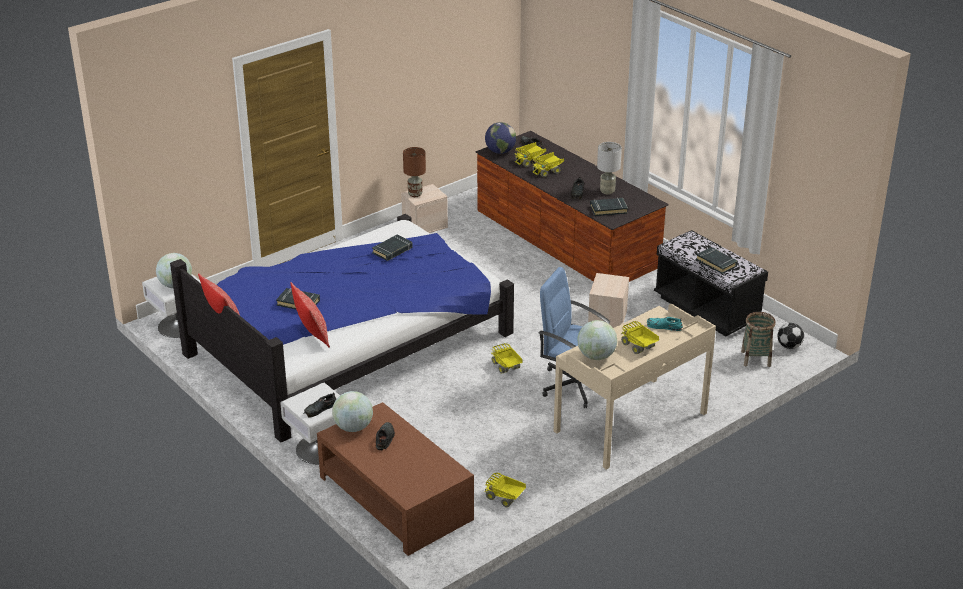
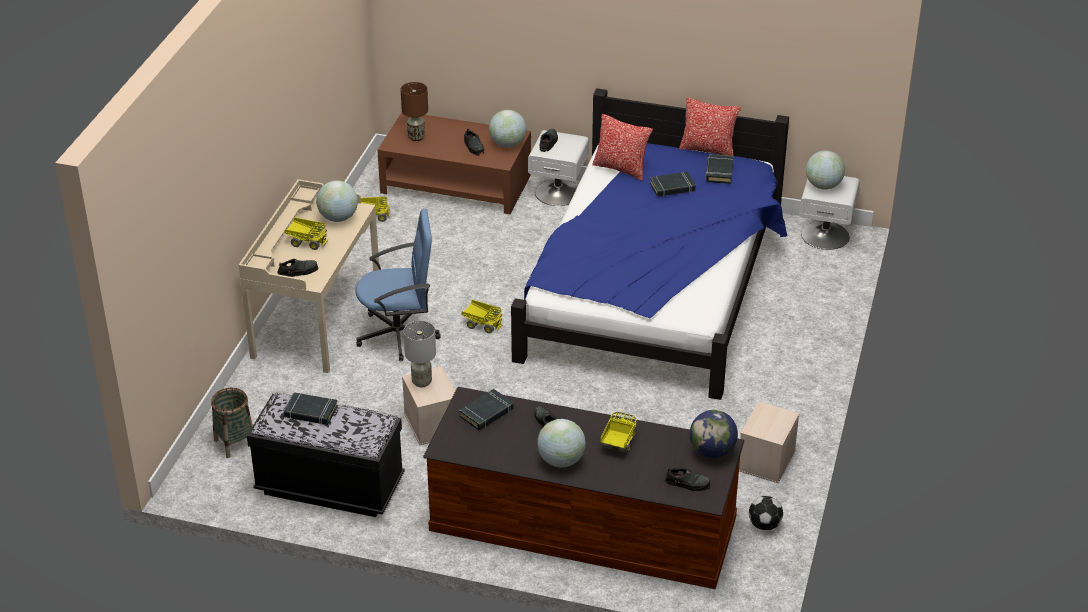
camera: 145 degrees right, 5 degrees up
(392, 250) = (663, 274): black book -> black book (719, 172)
(415, 194) = (779, 417): brown table lamp -> brown table lamp (416, 137)
(530, 161) = (658, 451): toy truck -> none
(589, 175) = (561, 461): none -> globe
(607, 191) = (513, 442): grey table lamp -> grey table lamp (421, 382)
(663, 326) = (298, 271): turquoise shoe -> black shoe
(789, 346) = (206, 476): football -> football (765, 525)

